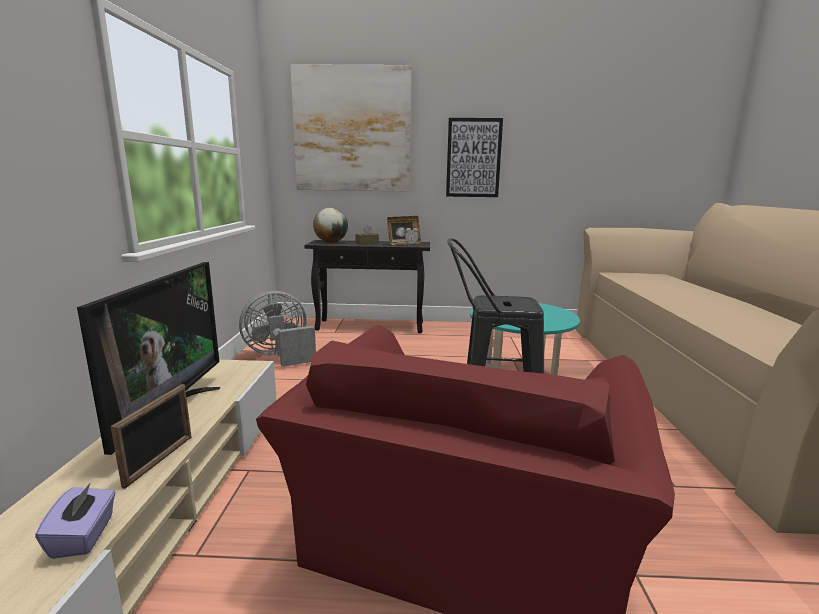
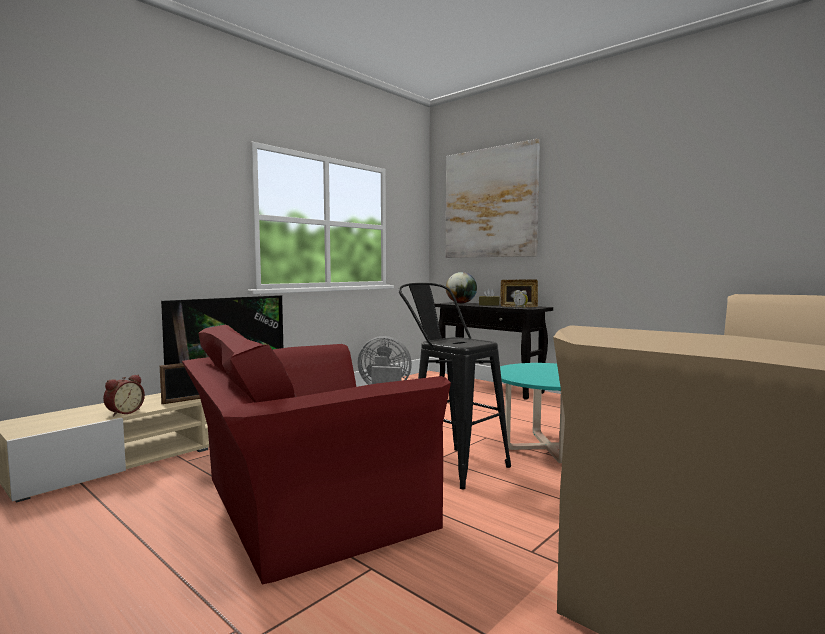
camera: 40 degrees right, 10 degrees down
(84, 536) = (124, 412): purple tissue box -> alarm clock
(473, 158) = (600, 219): picture -> none

